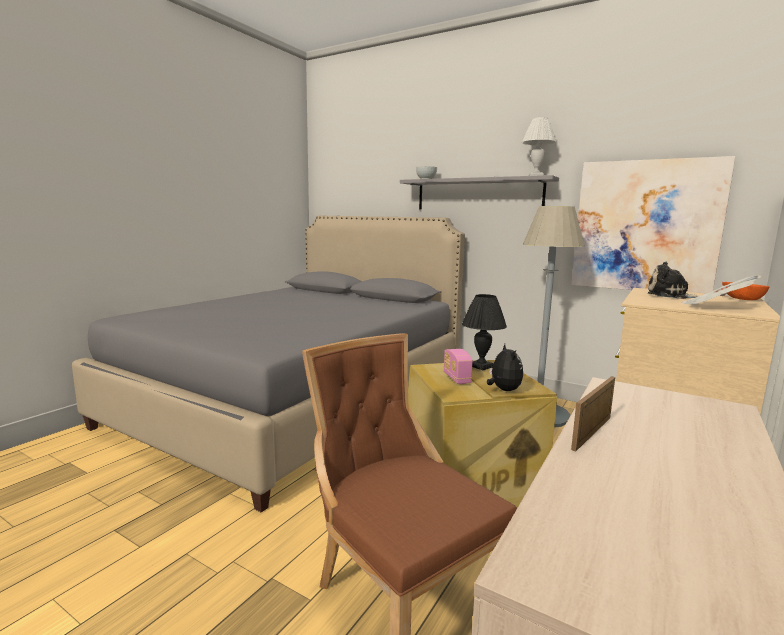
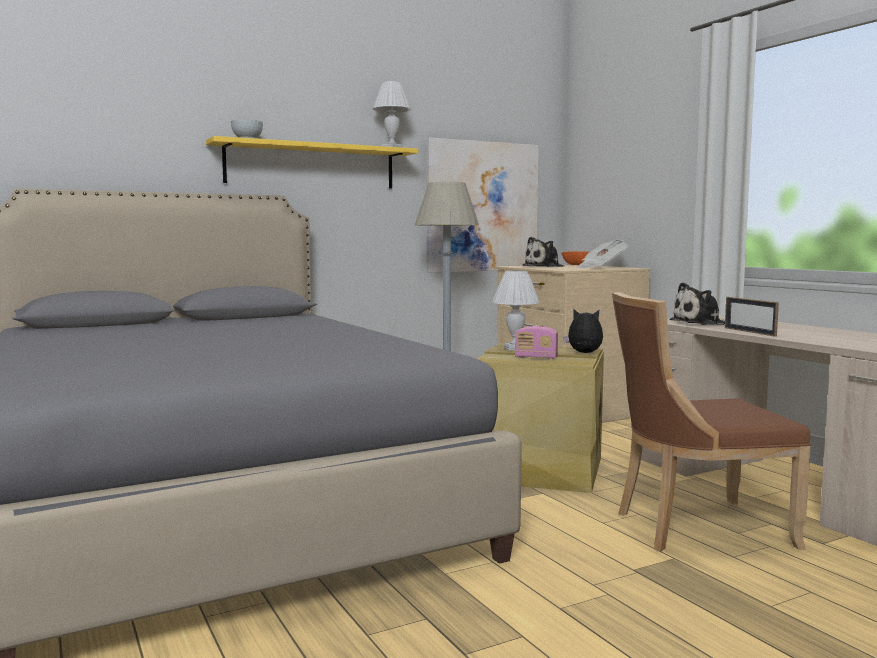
camera: 60 degrees left, 5 degrees down
(478, 194) = (311, 166): grey shelf -> yellow shelf
(481, 366) = (514, 348): black table lamp -> white table lamp
(630, 402) = (701, 323): none -> plush toy

